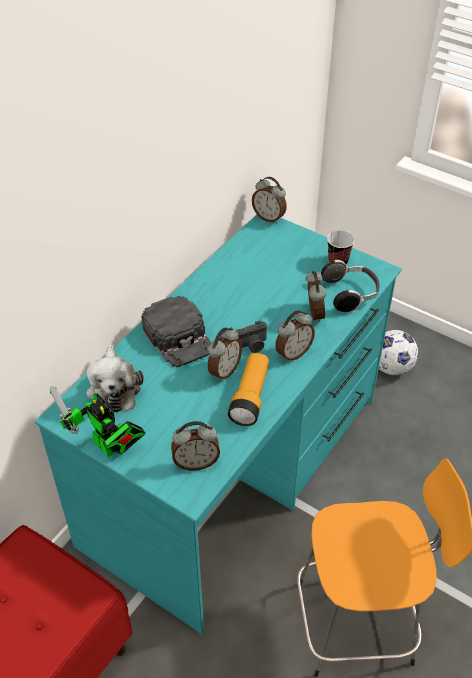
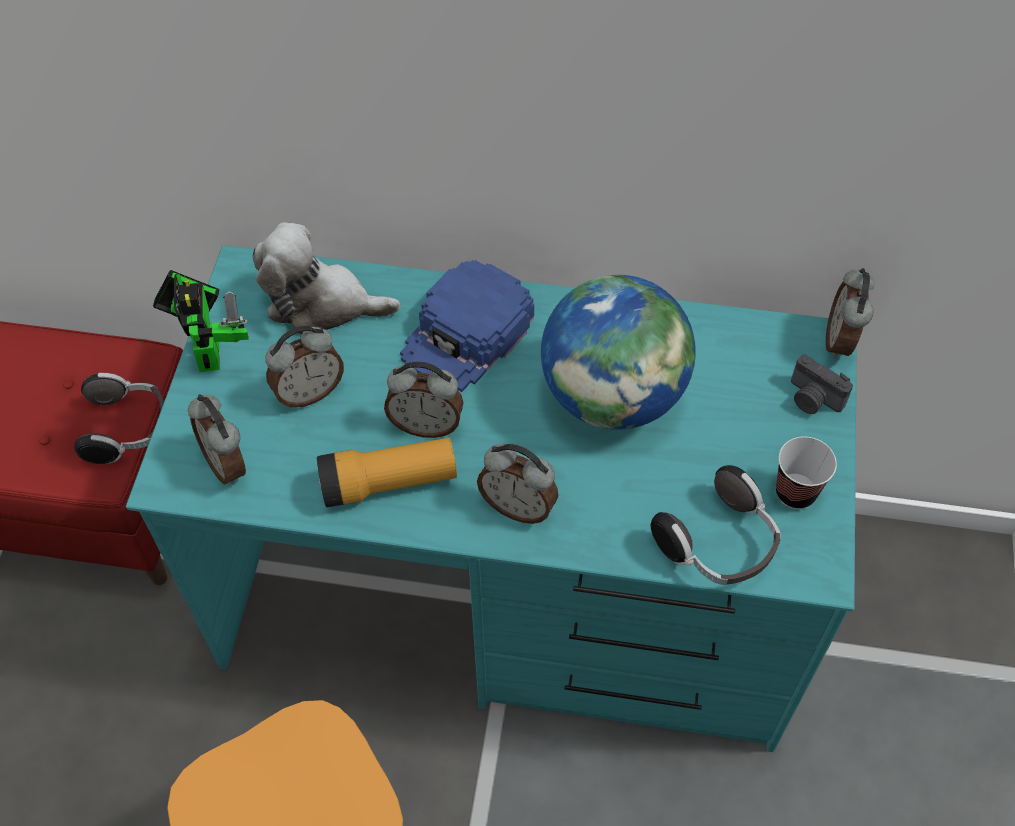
camera: 65 degrees right, 10 degrees up
(67, 570) = (128, 429): none -> headphones
(108, 448) = (209, 348): toy robot -> toy robot turned 150 degrees clockwise
(114, 388) = (322, 303): plush toy -> plush toy turned 45 degrees clockwise
(178, 336) = (467, 335): black cap -> blue cap
(251, 298) = (613, 396): none -> globe
(252, 345) = (503, 441): camera -> camera (812, 399)
(313, 314) = (630, 502): alarm clock -> alarm clock (309, 392)
(392, 367) = (878, 759): football -> none

